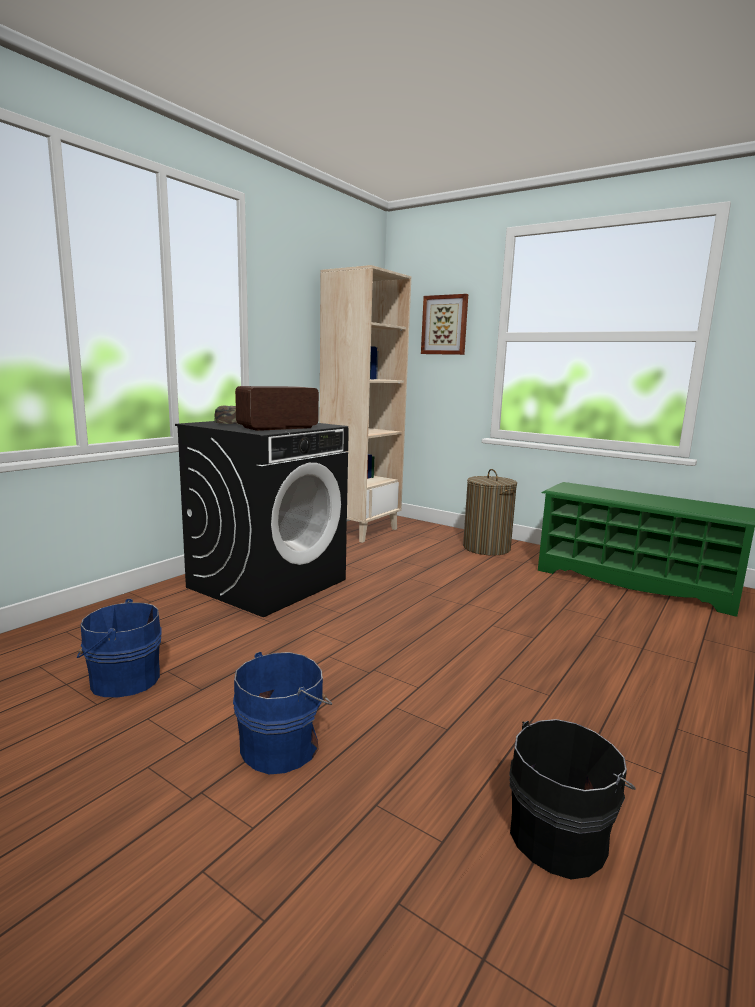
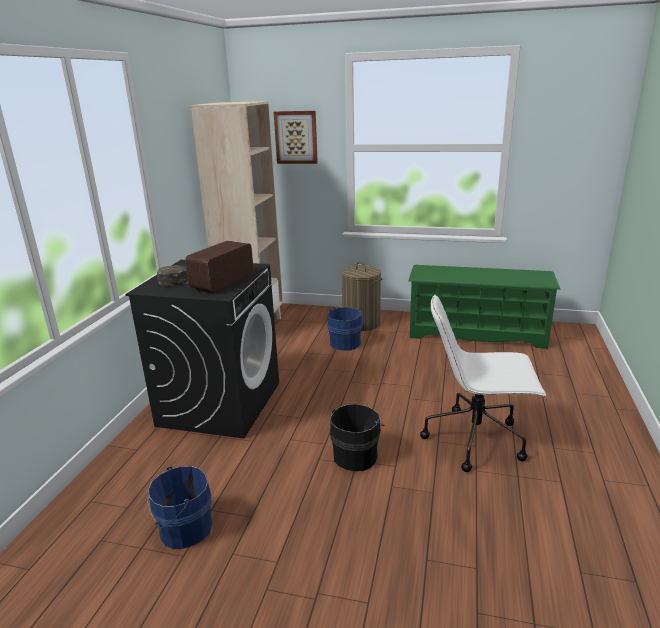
camera: 20 degrees left, 10 degrees up
(283, 745) = (342, 540): blue bucket -> blue bucket (346, 343)
(556, 688) = (476, 439): none -> white office chair
(561, 835) = (532, 540): black bucket -> black bucket (356, 455)

